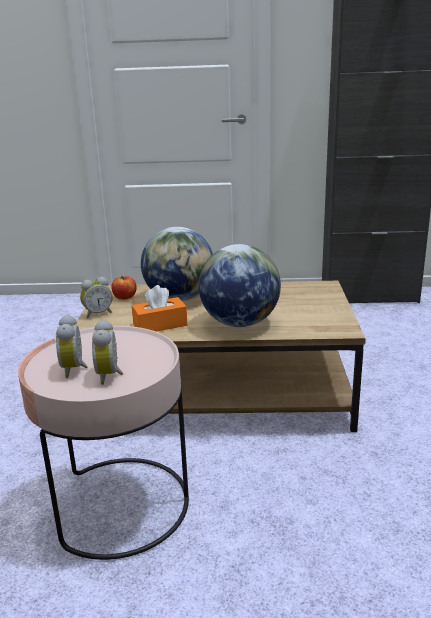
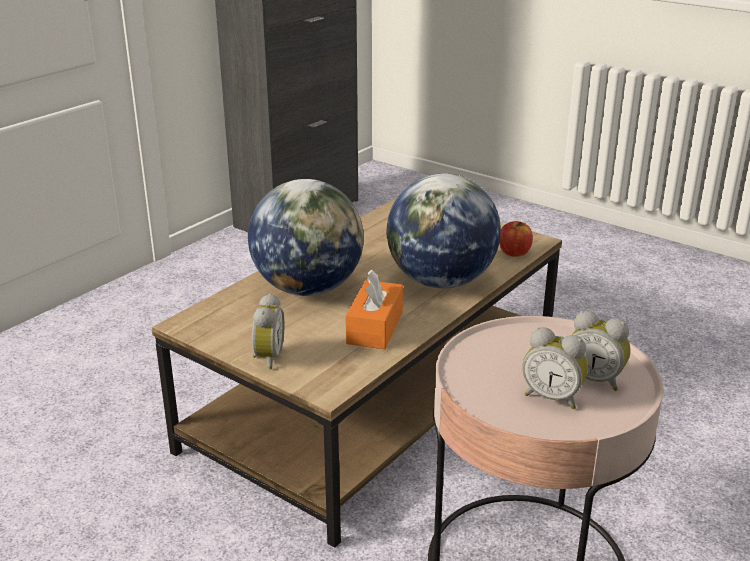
camera: 55 degrees left, 5 degrees up
(125, 297) = (240, 322): apple -> apple (514, 252)

